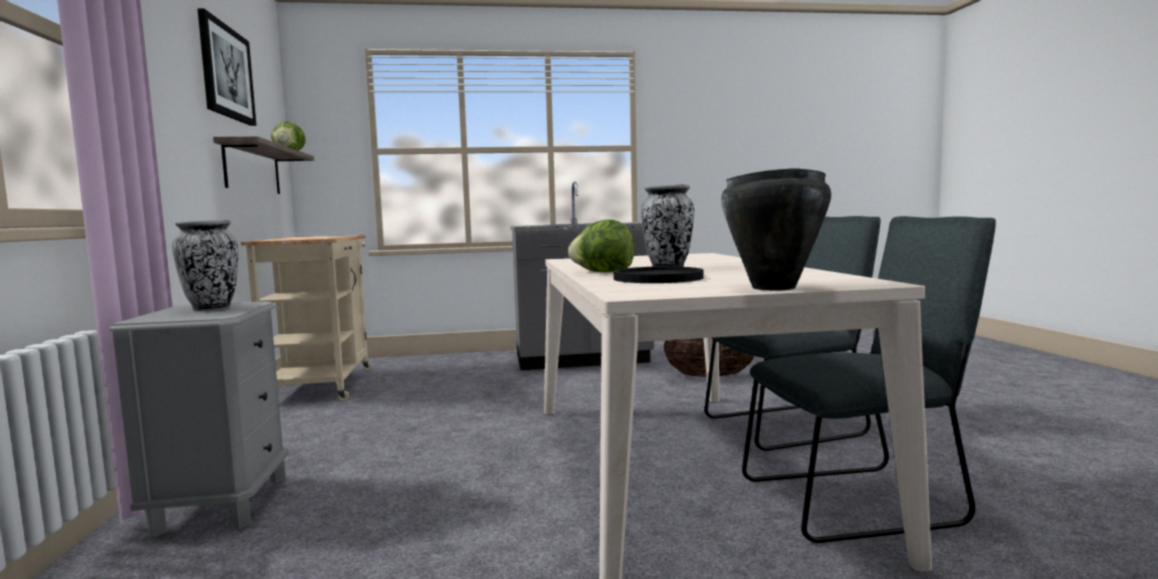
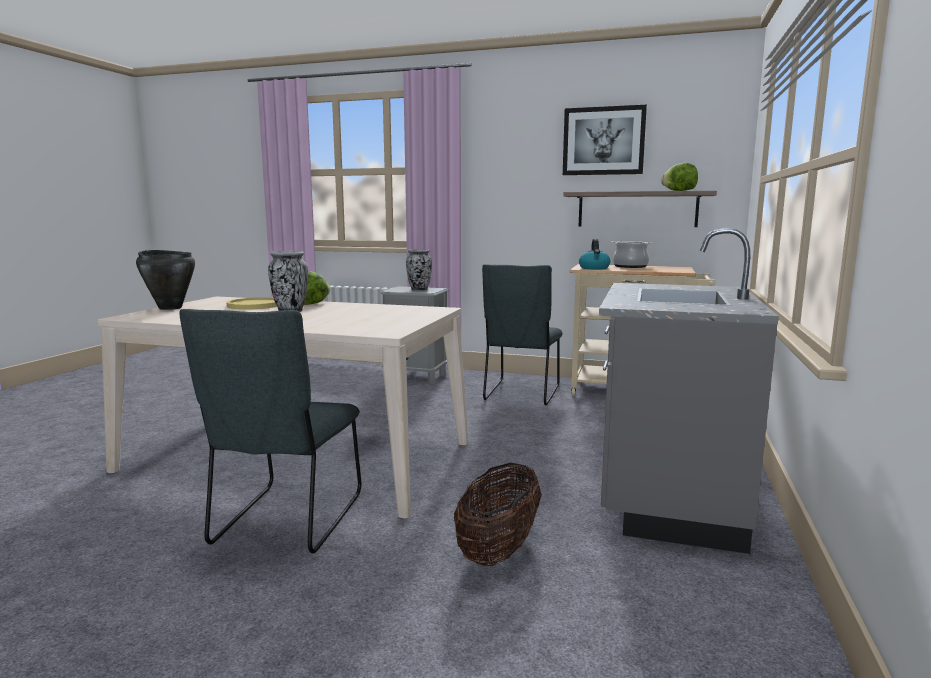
camera: 115 degrees right, 5 degrees up
(290, 238) = (630, 266): none -> cooking pot
(318, 238) = (594, 268): none -> kettle
(658, 278) = (254, 305): black plate -> yellow plate
(859, 501) = (166, 486): grey chair -> grey chair (521, 394)

